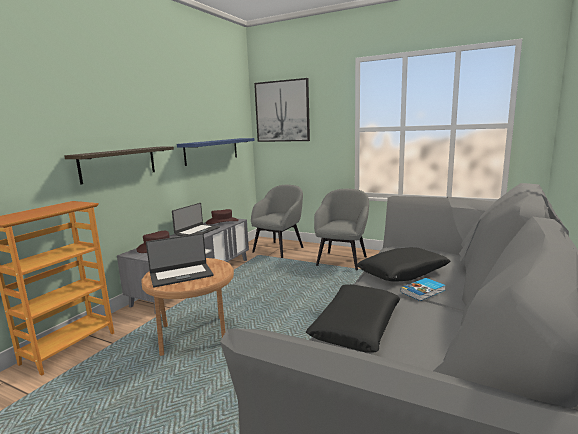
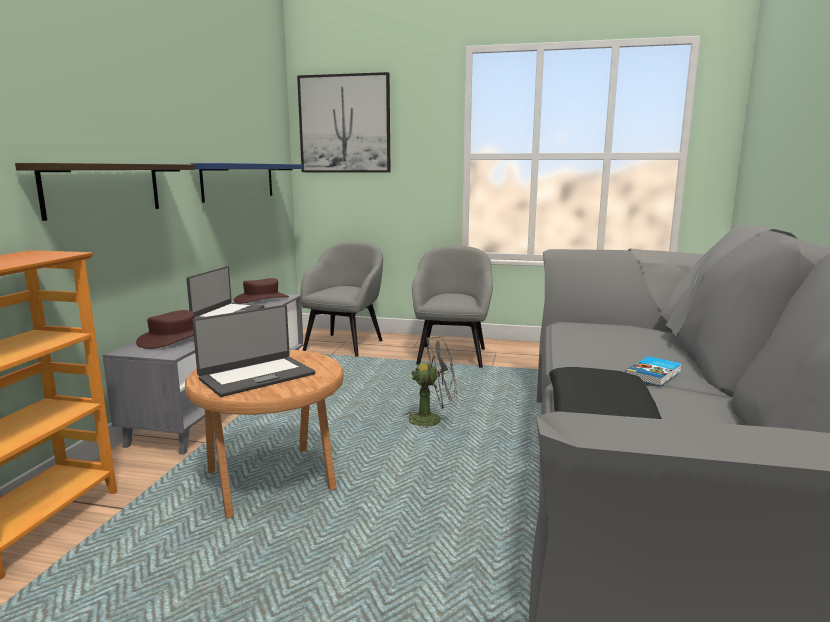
camera: 15 degrees left, 0 degrees up
(306, 304) = (432, 419): none -> grey fan
(403, 272) = (603, 354): black pillow -> none

